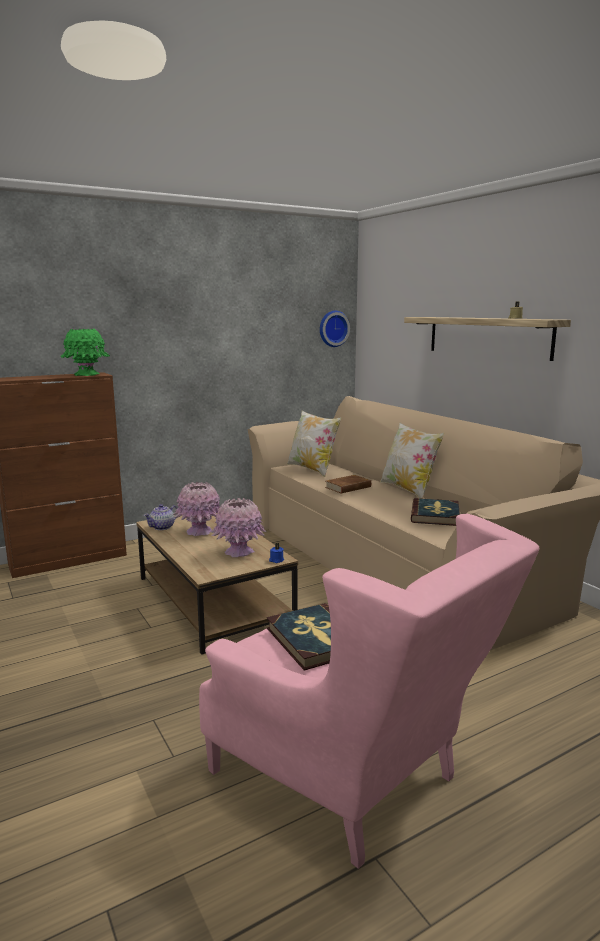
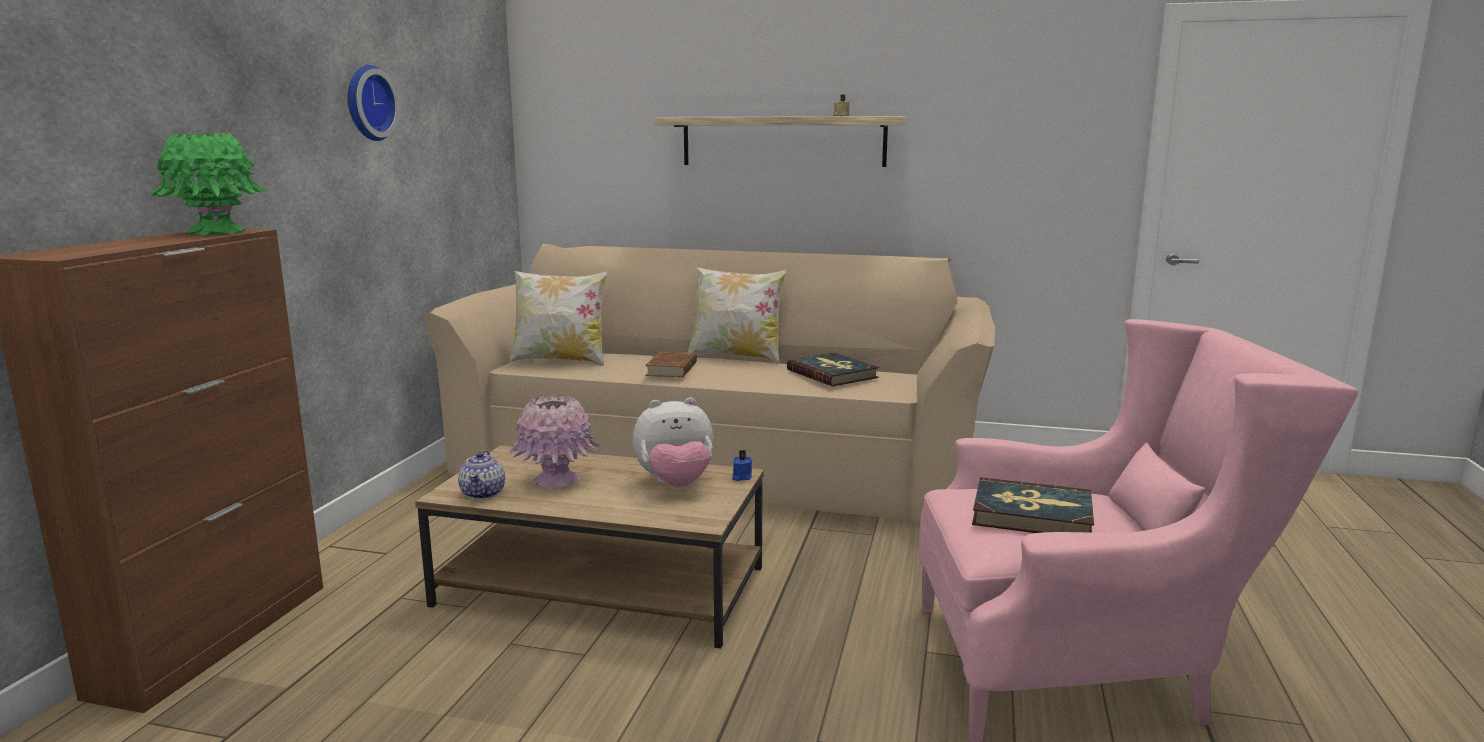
camera: 45 degrees left, 0 degrees up
(239, 552) = (675, 484): pink vase -> plush toy
(333, 328) = (493, 138): wall clock -> wall clock (367, 103)

